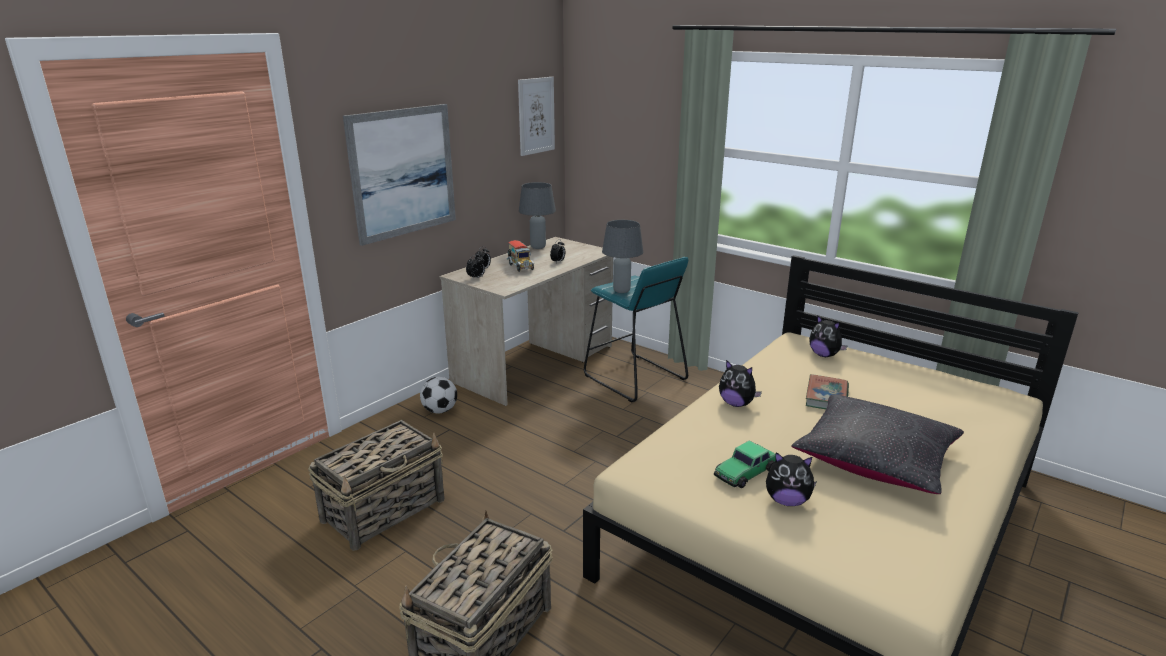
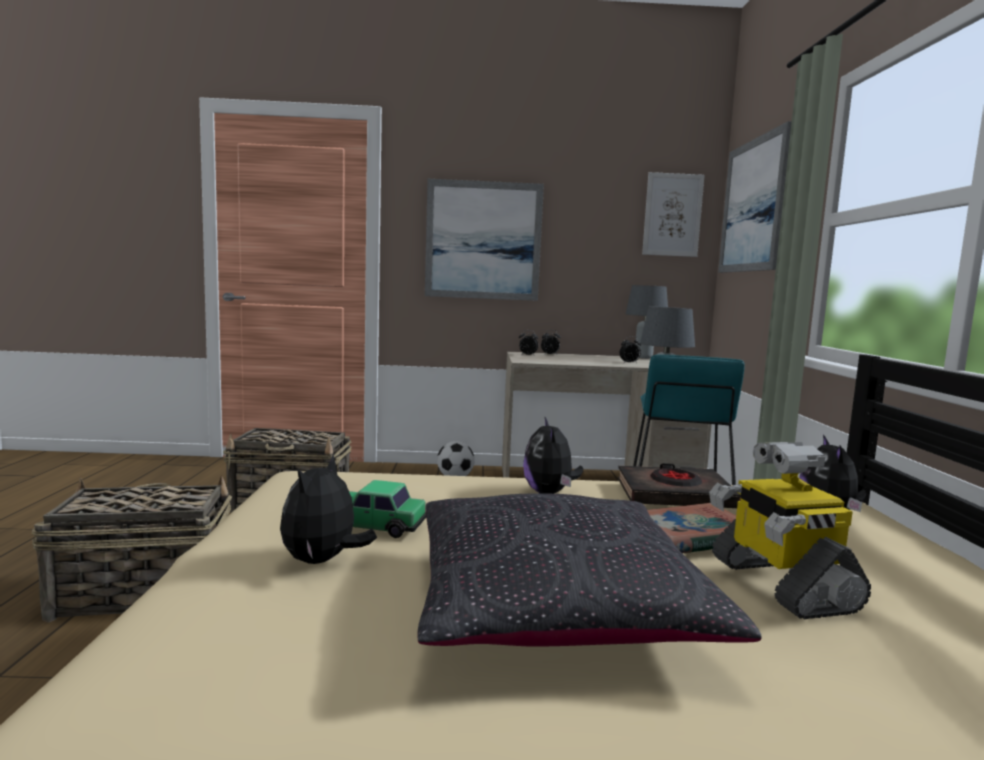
camera: 50 degrees right, 15 degrees down
(520, 267) = (583, 359): toy truck -> none
(615, 114) = (752, 205): none -> picture
(769, 374) = (674, 495): none -> black book
(787, 501) = (323, 561): plush toy -> plush toy turned 45 degrees clockwise
(889, 404) = (779, 584): none -> toy robot

